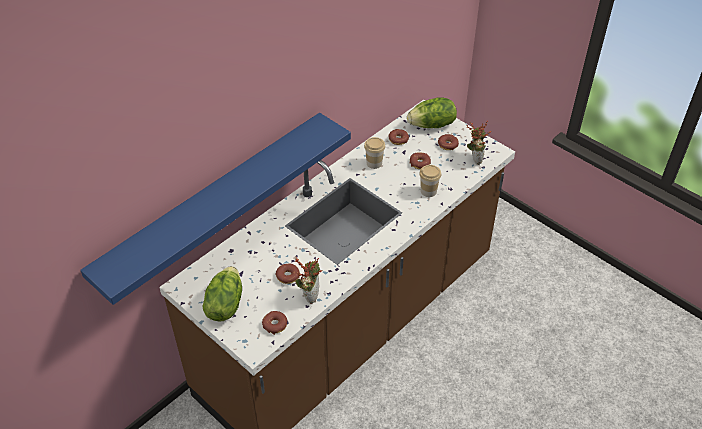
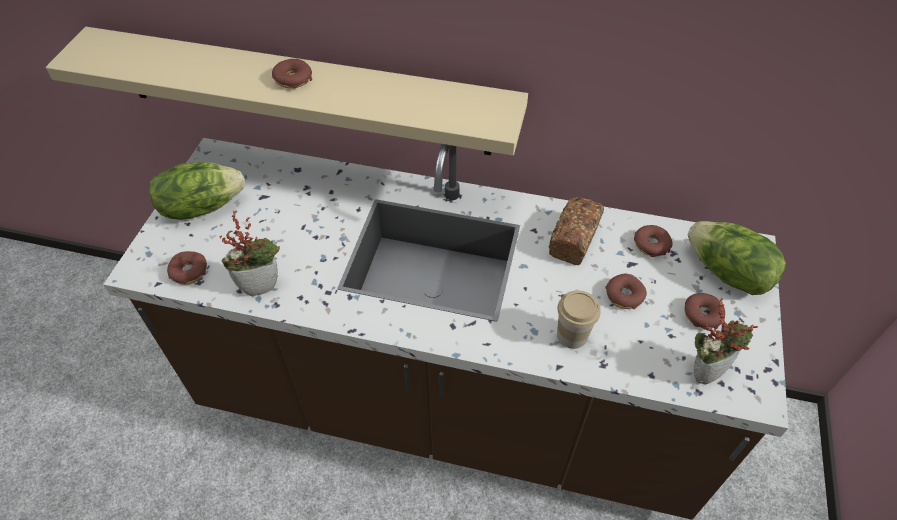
camera: 60 degrees right, 5 degrees up
(214, 203) = (303, 92): blue shelf -> beige shelf
(288, 276) = (283, 245): donut -> donut (293, 79)
(374, 163) = (573, 239): cup -> bread

